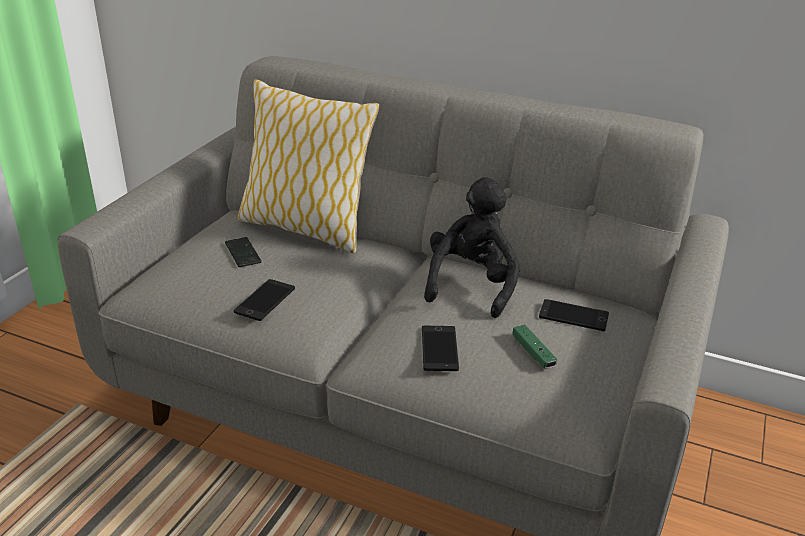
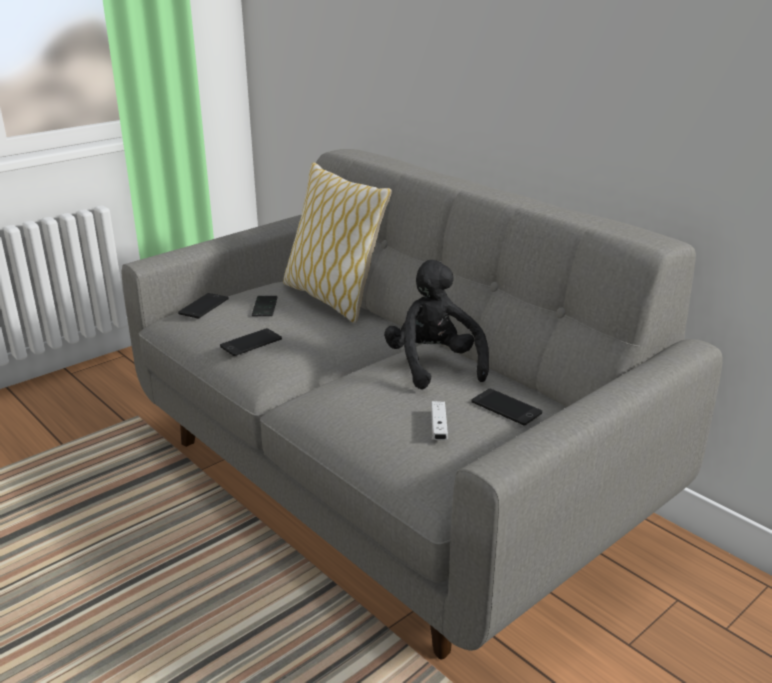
camera: 25 degrees right, 5 degrees down
(439, 349) = (358, 406): phone -> phone (203, 306)
(471, 285) = (433, 365): black plush toy -> black plush toy turned 60 degrees counterclockwise
(533, 353) = (438, 427): green game controller -> white game controller

